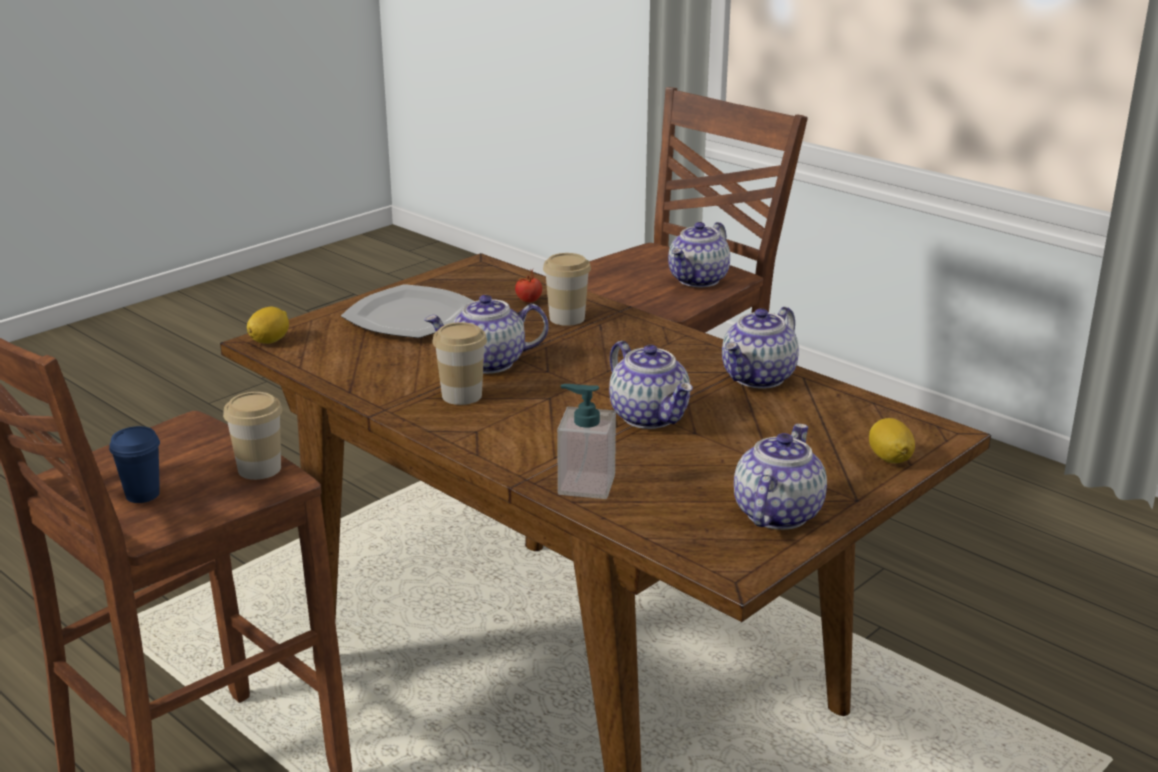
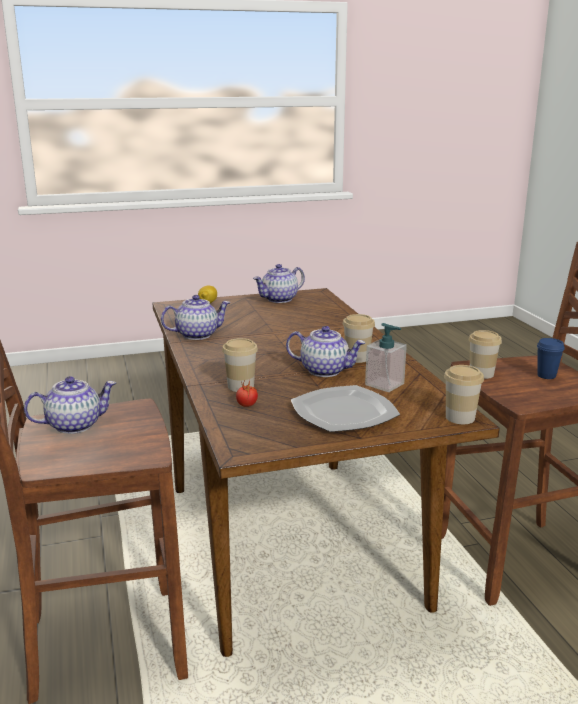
camera: 150 degrees left, 5 degrees down
(270, 341) = (460, 417): lemon -> cup
(586, 485) = (338, 318): soap dispenser -> soap dispenser (384, 384)
(650, 417) = (276, 331): teapot -> none

